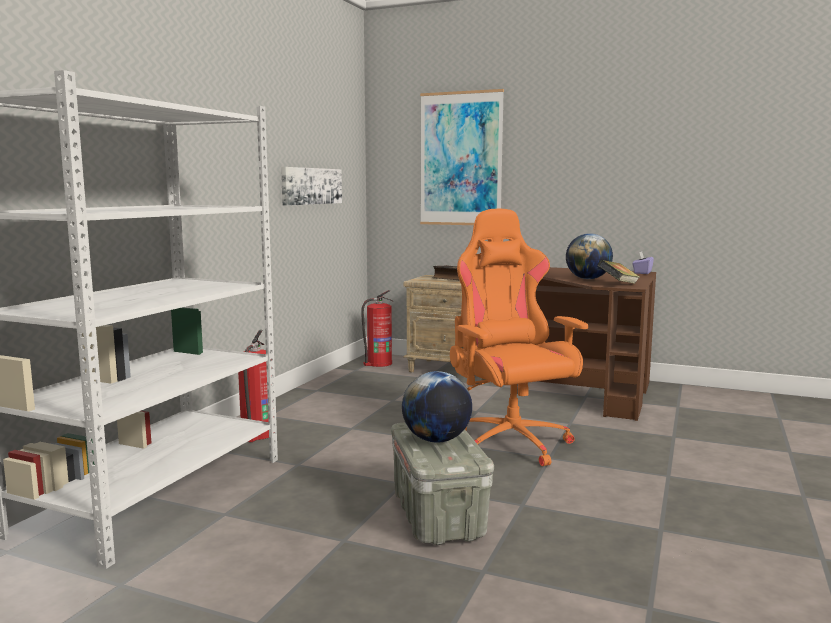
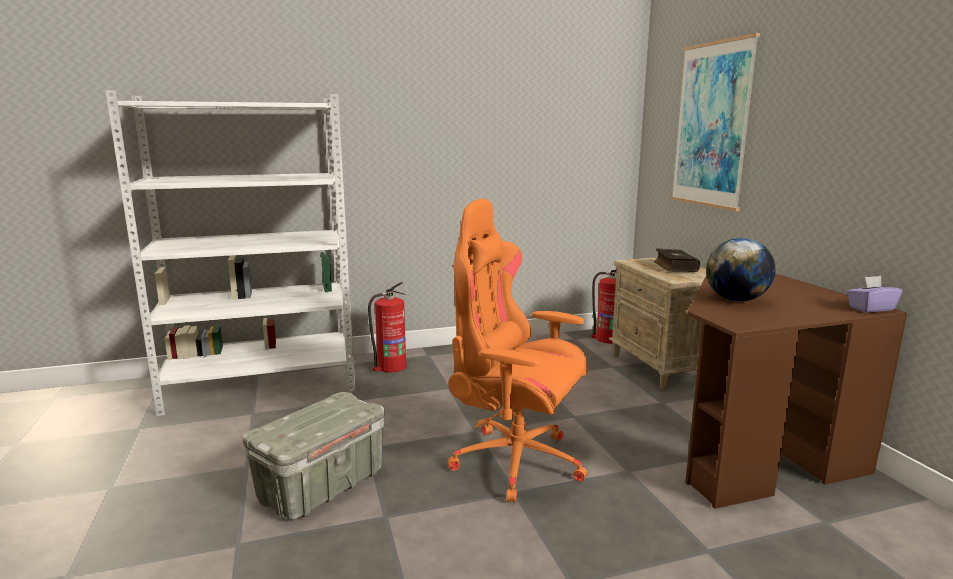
camera: 50 degrees right, 5 degrees up
(311, 186) = (535, 154): picture -> none
(437, 440) = (317, 417): globe -> none
(513, 444) = (519, 462): orange office chair -> orange office chair turned 90 degrees counterclockwise
(618, 284) = (732, 317): book -> none

